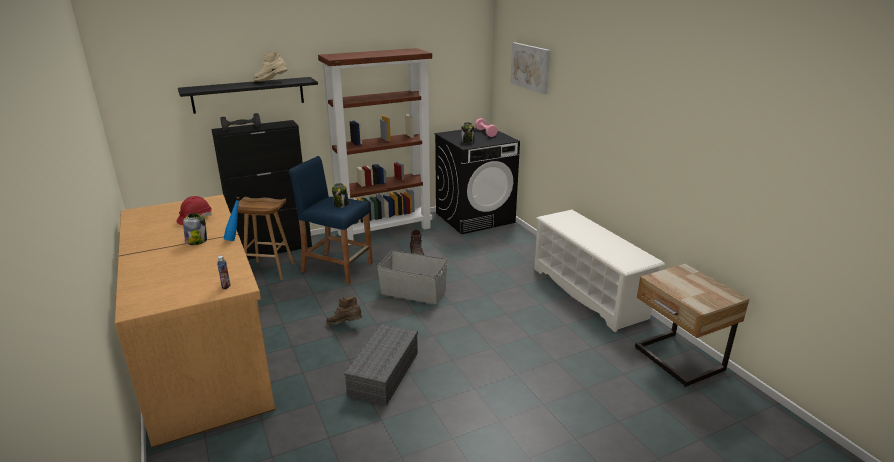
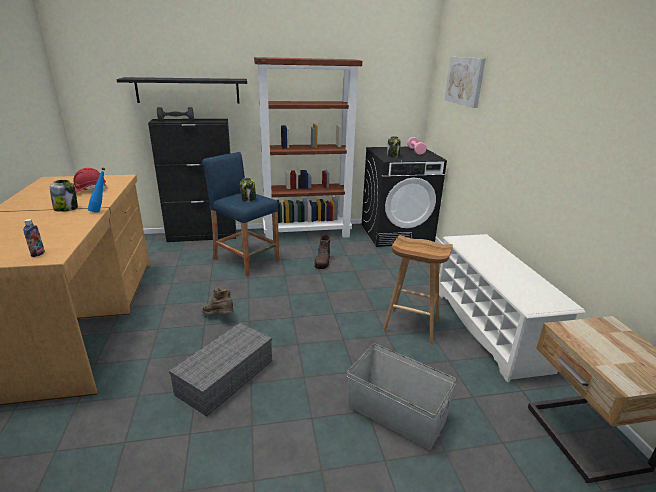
camera: 15 degrees right, 0 degrees up
(268, 270) = (186, 253): brown stool -> brown stool (410, 326)
(271, 82) = (206, 78): beige boot -> none
(413, 291) = (302, 294): grey storage box -> grey storage box (396, 412)

